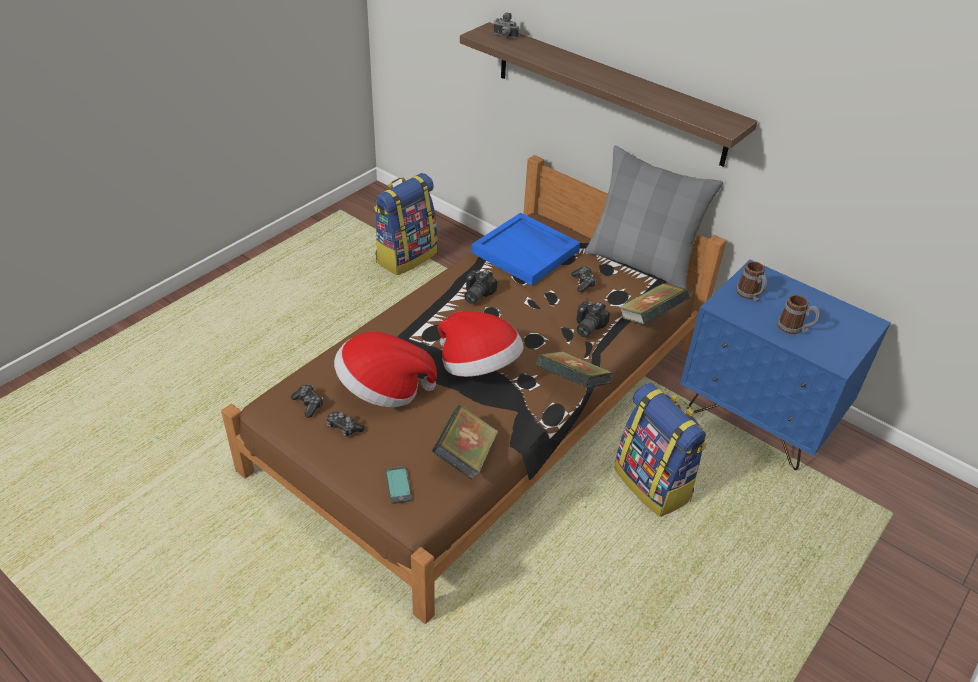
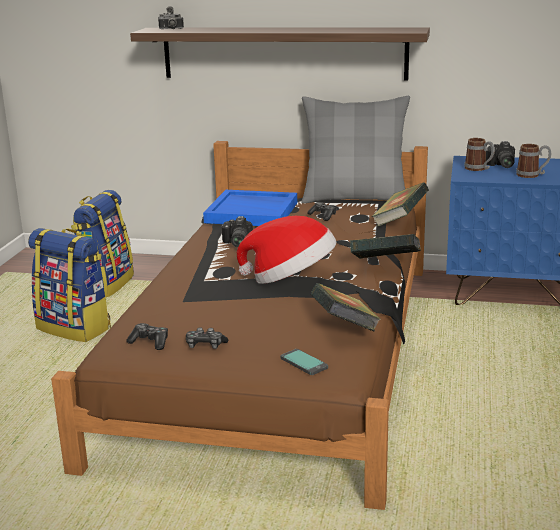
camera: 25 degrees left, 20 degrees down
(383, 390) = (216, 314): hat -> none
(586, 327) = (356, 235): camera -> camera (500, 165)
(653, 484) = (478, 353): backpack -> backpack (75, 328)

